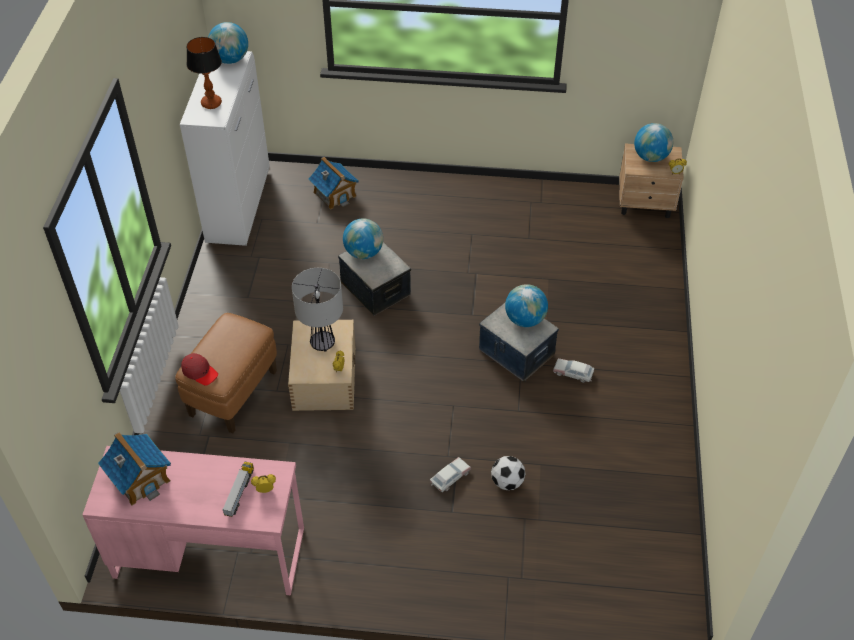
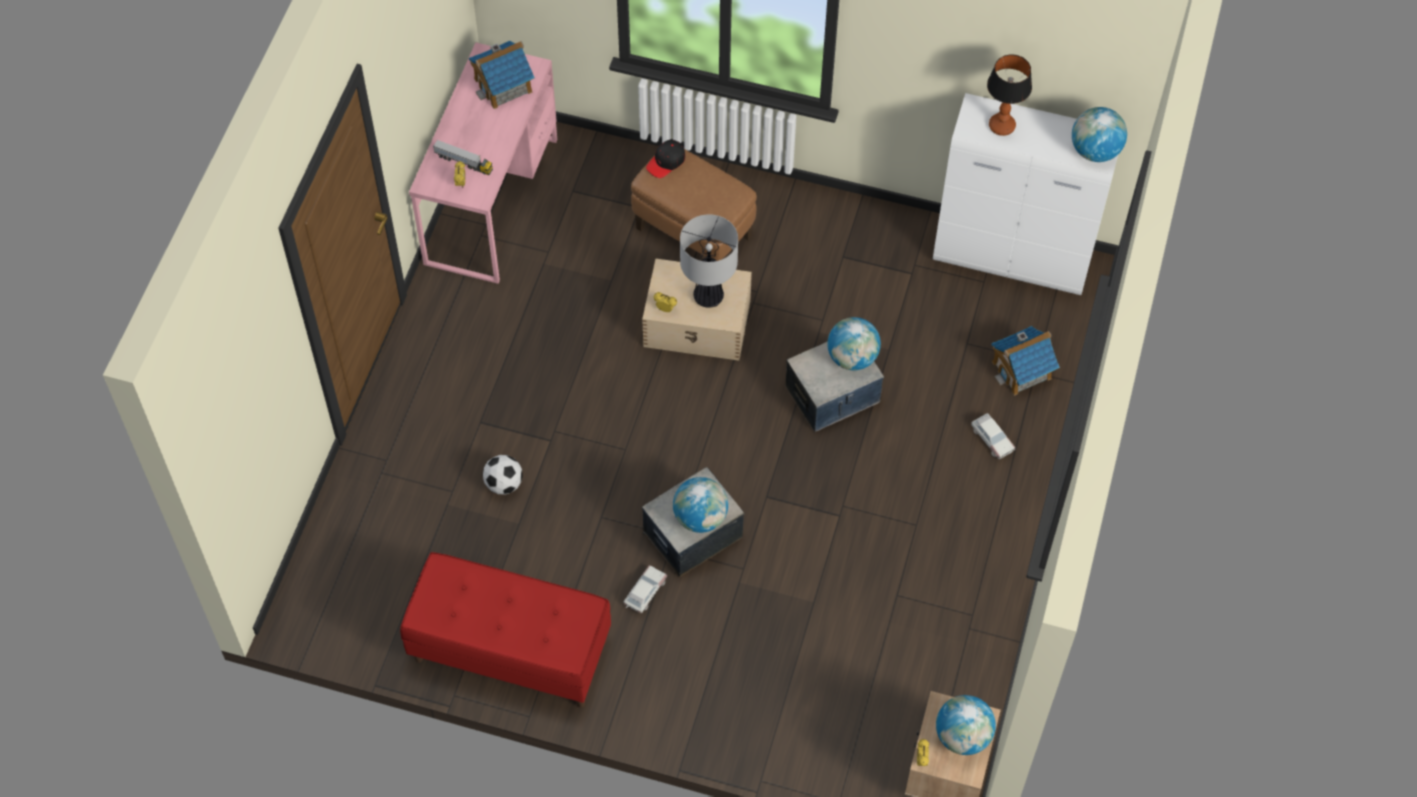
camera: 100 degrees right, 10 degrees up
(199, 372) = (666, 162): red cap -> black cap
(450, 477) = (525, 428): toy car -> toy car (992, 438)
(652, 448) = (510, 651): none -> red bench

